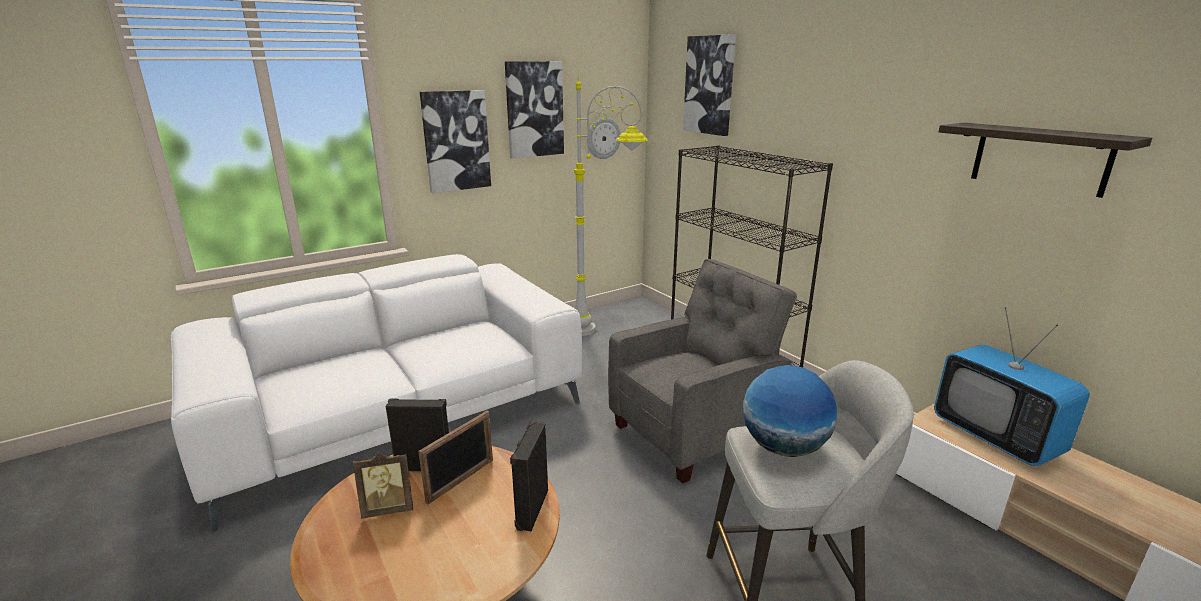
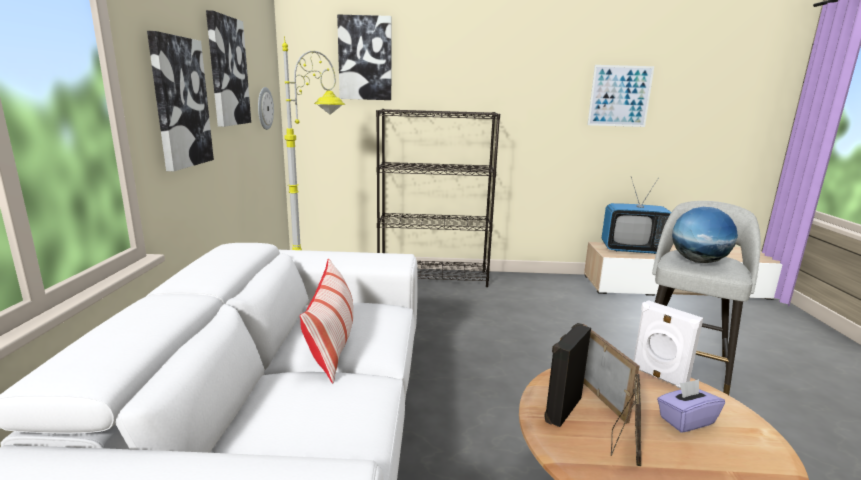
camera: 55 degrees left, 5 degrees down
(425, 347) = (332, 342): none -> pillow
(456, 537) = (685, 420): none -> purple tissue box
(530, 509) = (658, 377): black speaker -> white speaker
(695, 433) = (506, 323): grey armchair -> none
(1040, 158) = (620, 96): shelf -> picture

